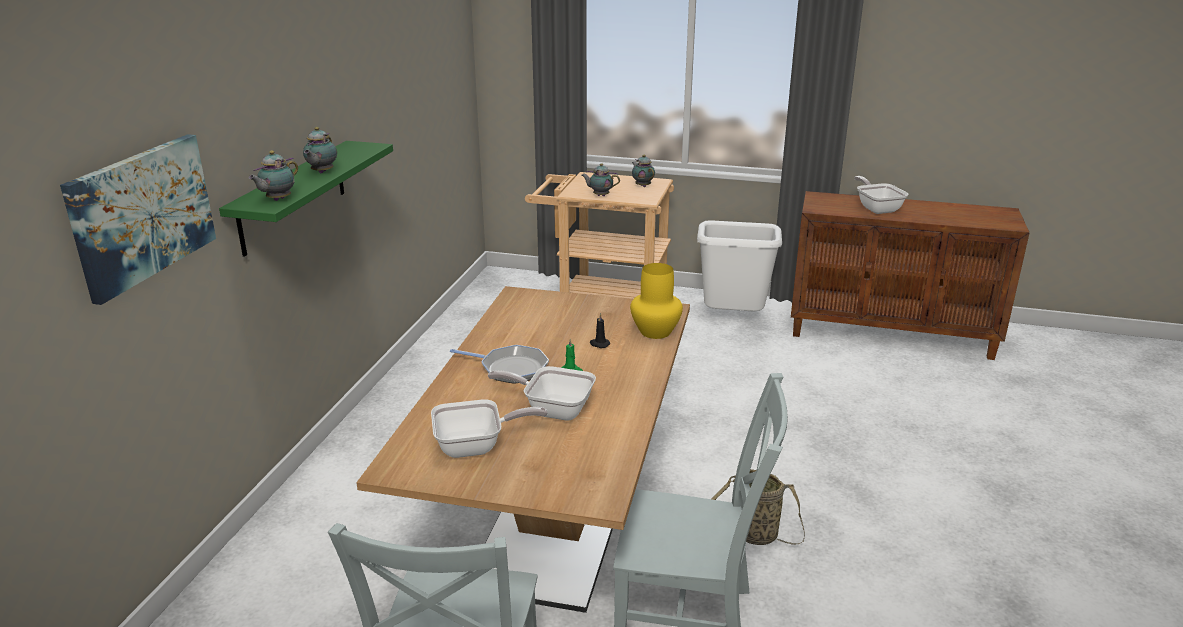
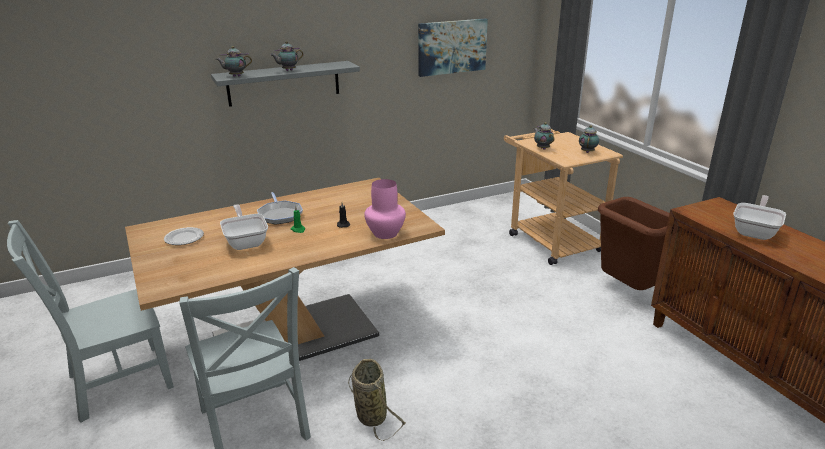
camera: 50 degrees right, 0 degrees up
(142, 214) = (146, 62): picture -> picture (452, 47)
(293, 196) = (284, 83): green shelf -> grey shelf
(477, 446) = (184, 238): frying pan -> plate
(656, 331) = (386, 233): yellow vase -> pink vase
(733, 319) = (627, 290): white trash can -> brown trash can

